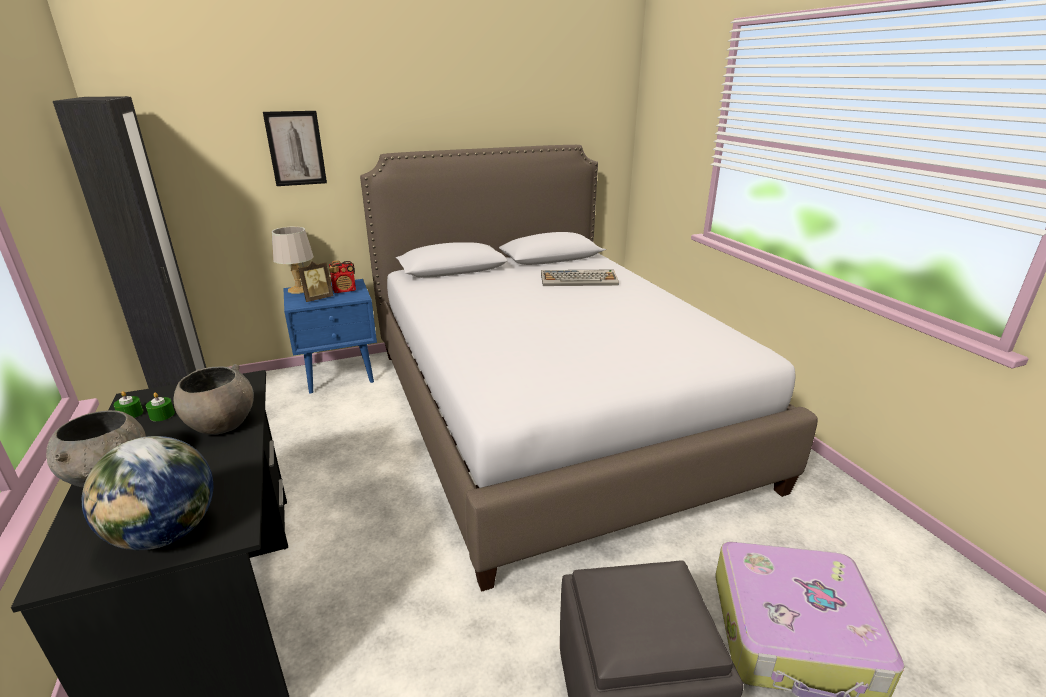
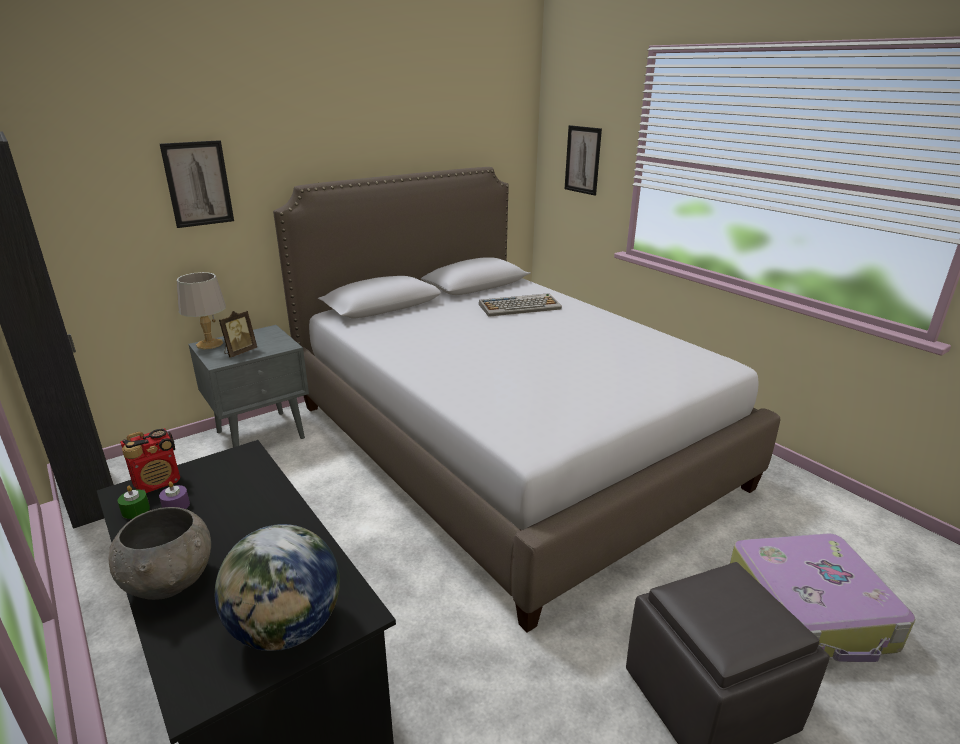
camera: 15 degrees left, 0 degrees up
(162, 415) = (176, 506): green candle -> purple candle
(221, 425) = (256, 506): grey bowl -> none
(340, 374) = (262, 434): blue nightstand -> grey nightstand
(345, 290) = (265, 340): radio -> radio (158, 482)
(671, 140) = (582, 160): none -> picture

